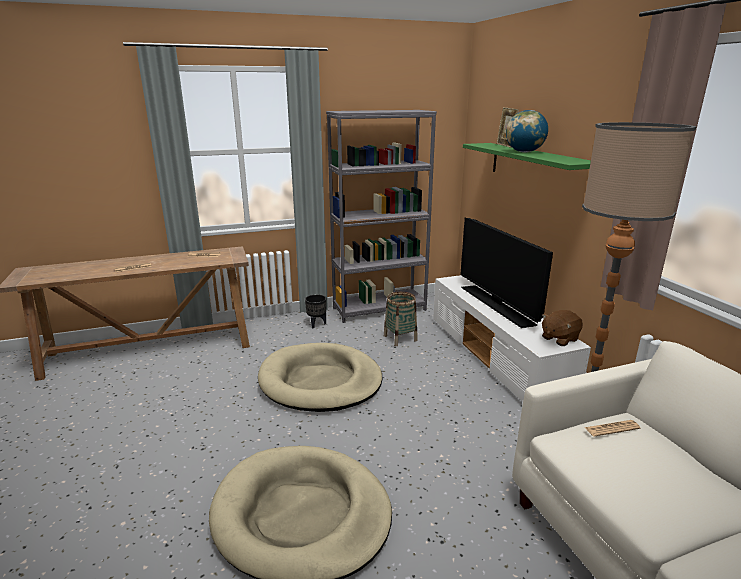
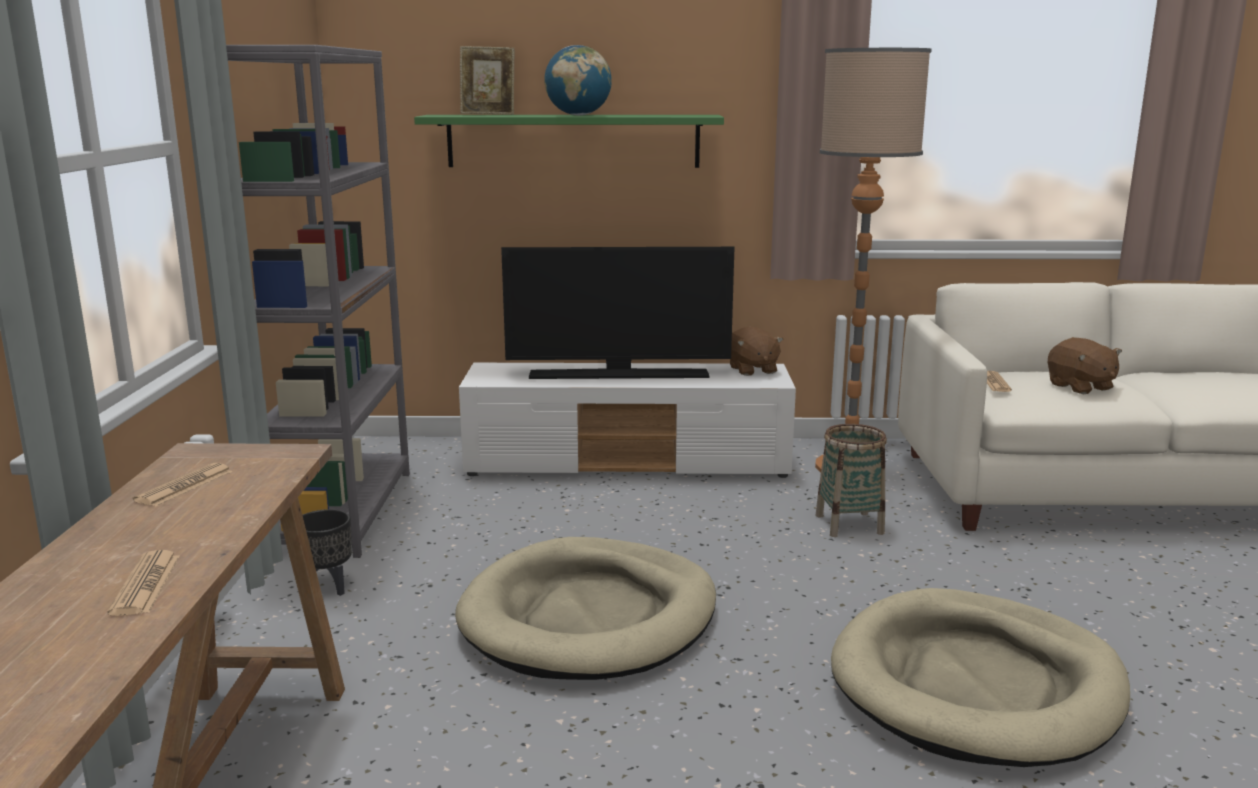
camera: 70 degrees left, 5 degrees down
(400, 338) = (494, 516): basket -> basket (849, 524)
(648, 476) = (1080, 387): none -> brown plush toy

